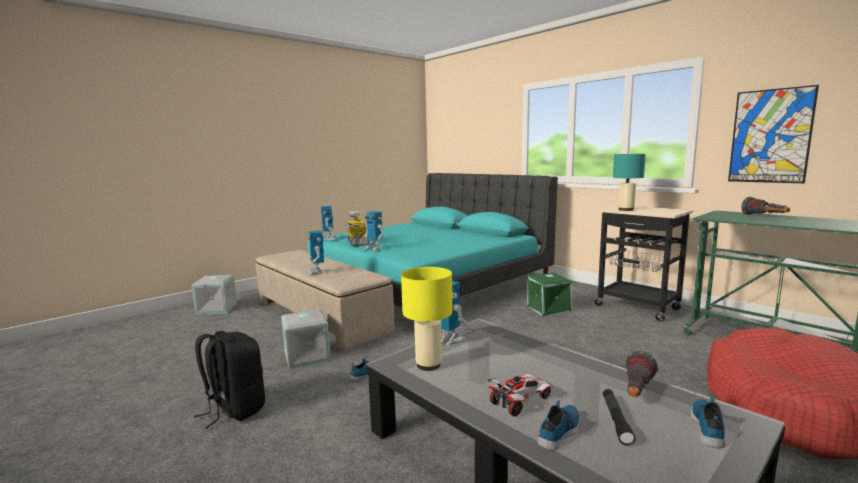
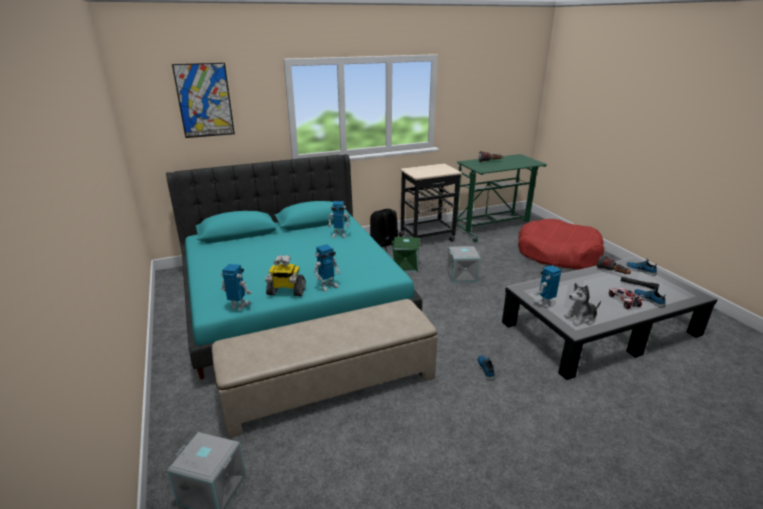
camera: 70 degrees left, 15 degrees up
(234, 409) = (525, 453): black backpack -> black backpack (384, 245)
(308, 356) = (435, 401): grey storage box -> grey storage box (462, 275)
(316, 272) = (365, 336): toy robot -> toy robot (339, 235)
(428, 365) = (581, 318): yellow table lamp -> plush toy
(626, 210) = (427, 174): turquoise table lamp -> none
(770, 136) = (470, 110): picture -> picture (204, 100)

